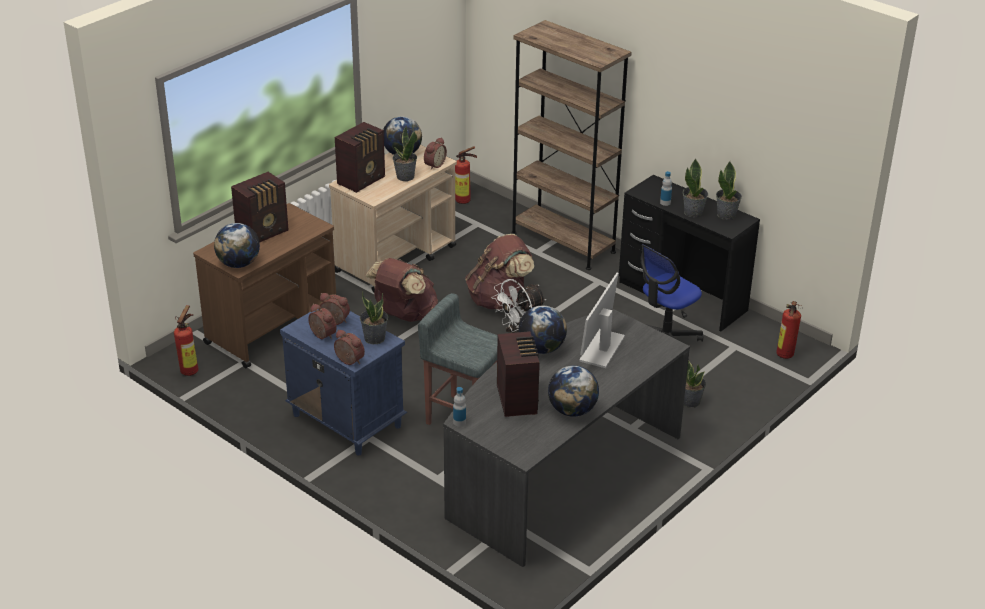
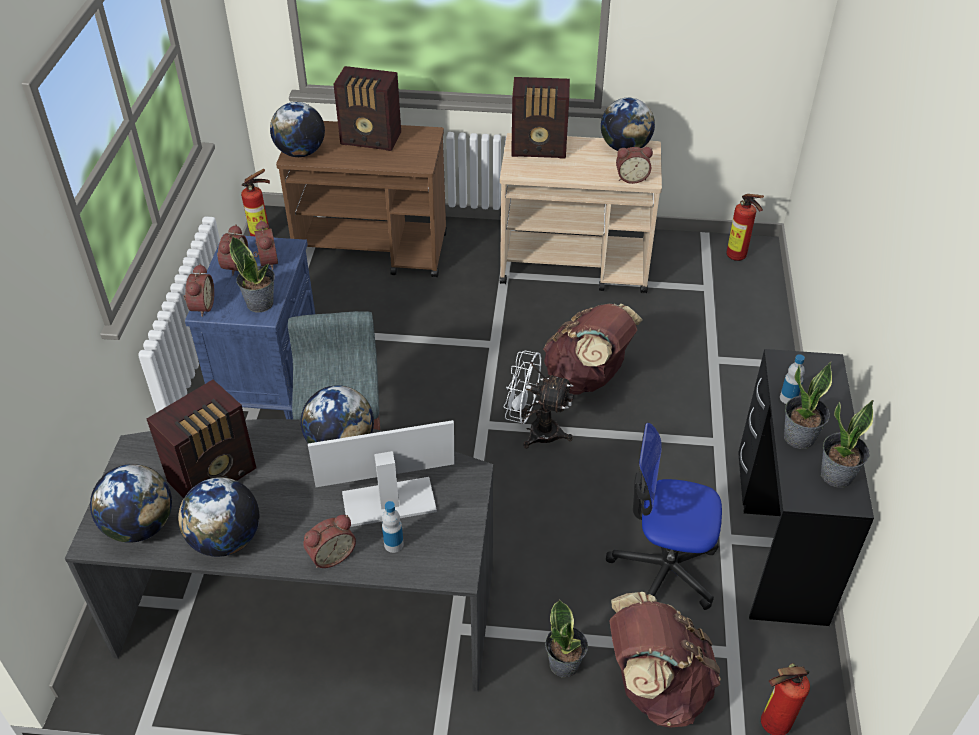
camera: 55 degrees right, 10 degrees up
(404, 315) = (484, 323): brown backpack -> brown backpack (655, 686)
(405, 177) = (582, 171): potted plant -> none
(459, 422) = (131, 447): bottle -> bottle (393, 544)
(529, 437) = (140, 526): none -> globe
(563, 242) = (758, 371): brown bookcase -> none
(619, 380) = (330, 554): none -> alarm clock

